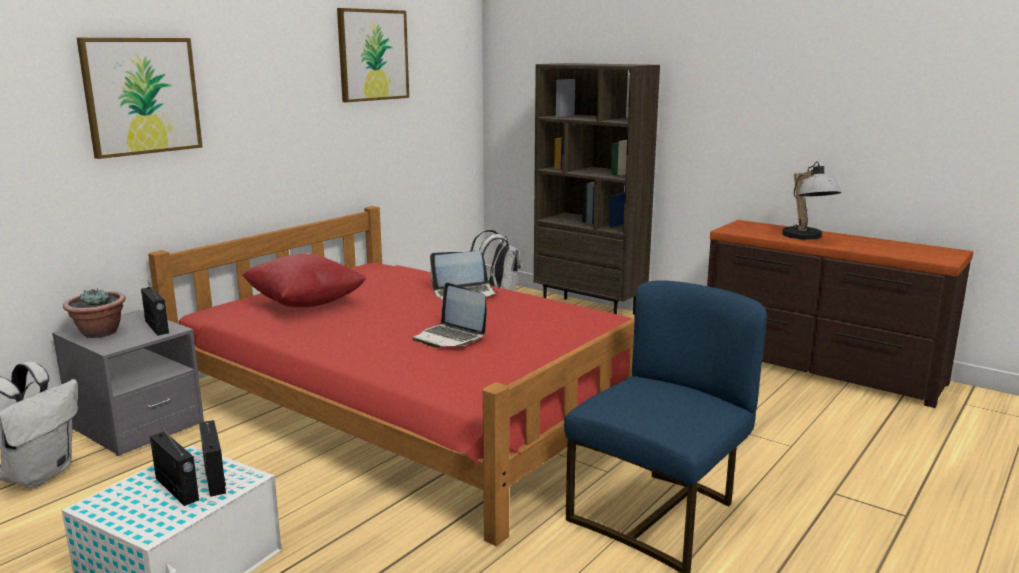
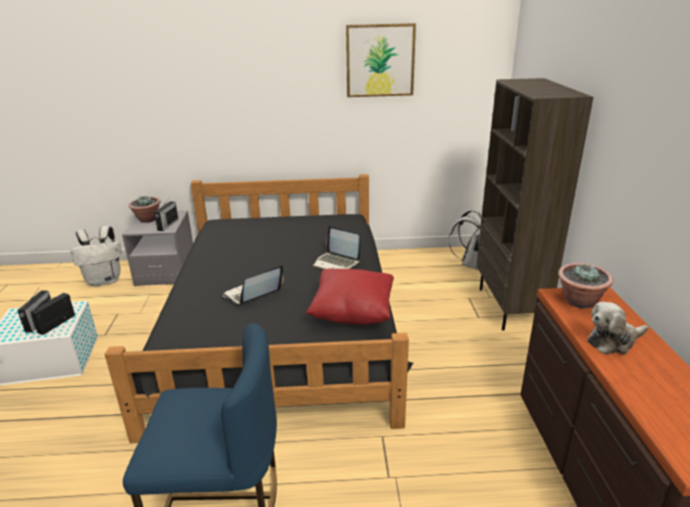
camera: 50 degrees right, 10 degrees up
(142, 96) = (190, 88): picture -> none
(305, 303) = (255, 234): red pillow -> red pillow (353, 313)
(422, 399) = (280, 323): red bed -> black bed
(450, 337) = (253, 295): laptop -> laptop turned 45 degrees clockwise
(746, 229) = (579, 301): none -> potted plant
(807, 237) = (613, 341): table lamp -> plush toy

